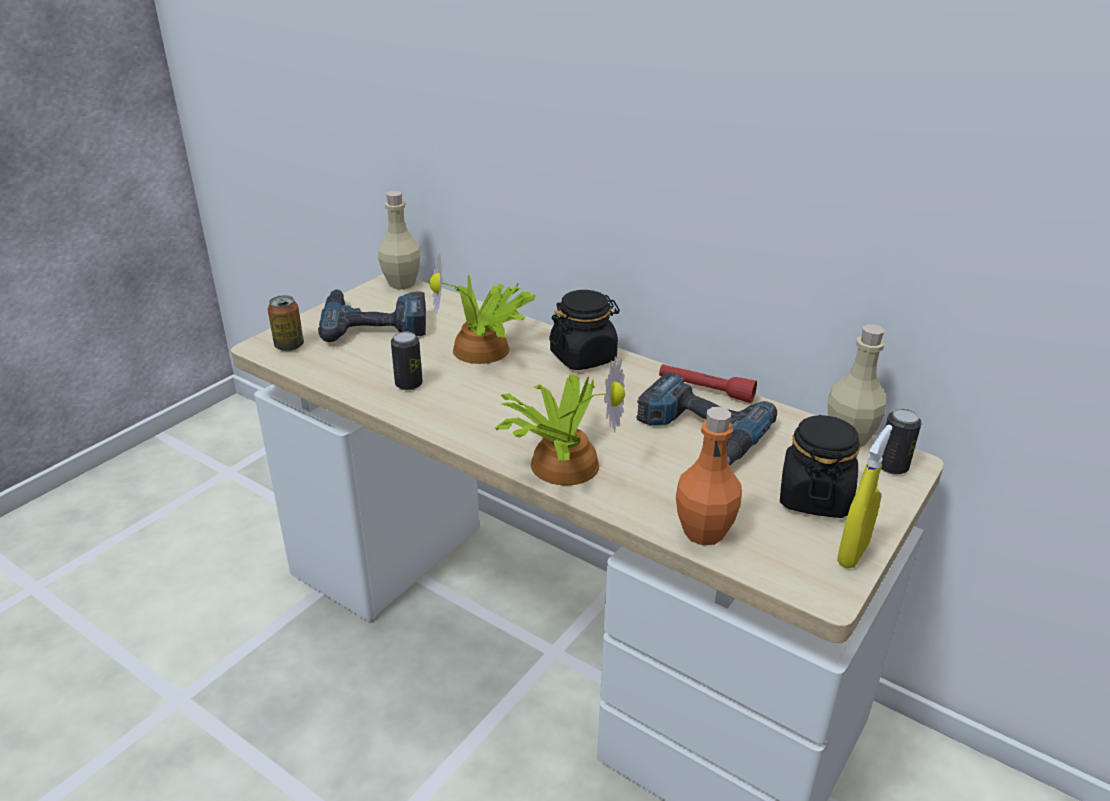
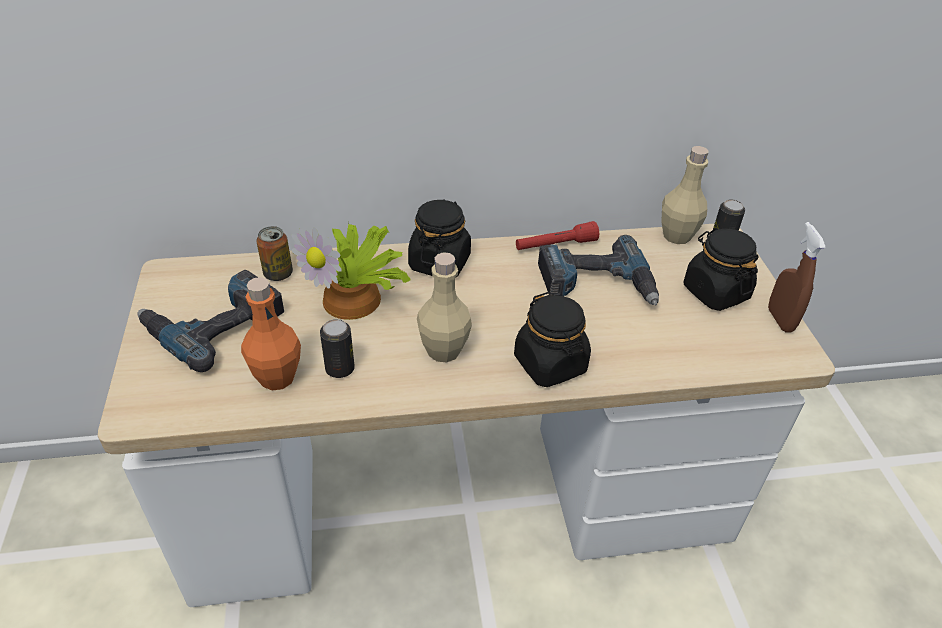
camera: 45 degrees left, 10 degrees up
(289, 346) = (163, 398): can -> can (278, 274)
(402, 283) = (179, 268): beige bottle -> beige bottle (443, 350)
(562, 462) = (550, 364): potted plant -> black jar
(704, 532) = (698, 359): orange bottle -> orange bottle (277, 377)
(852, 553) = (780, 320): yellow spray bottle -> brown spray bottle

